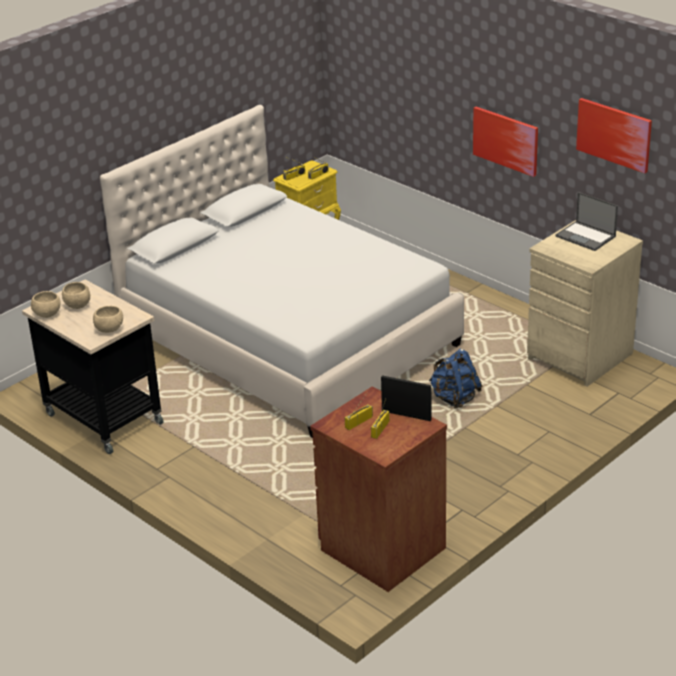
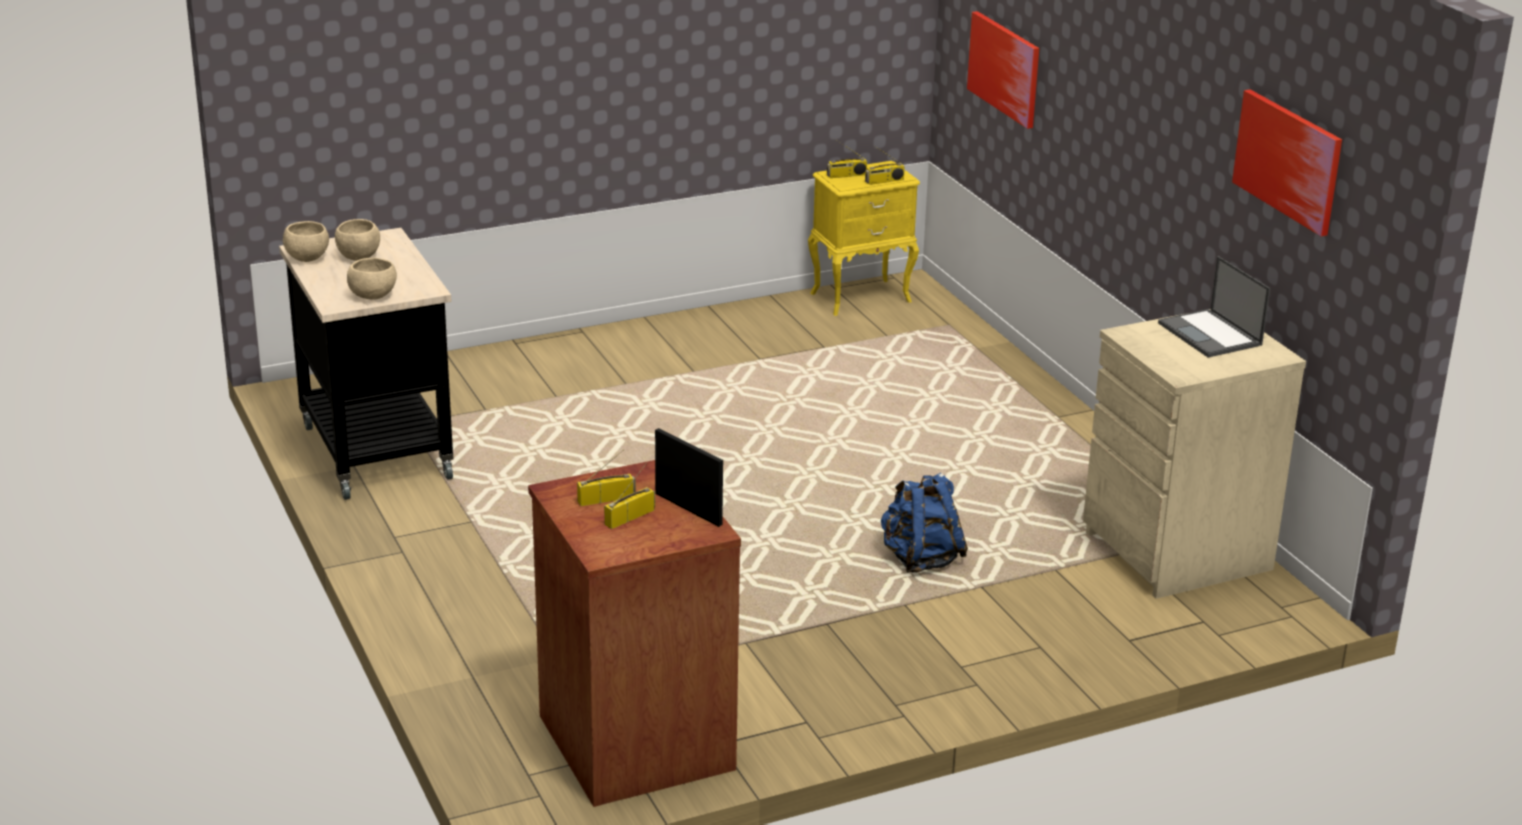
camera: 20 degrees right, 5 degrees down
(289, 338) = (729, 413): white bed -> none
(506, 140) = (1145, 158): picture -> picture (1004, 68)

